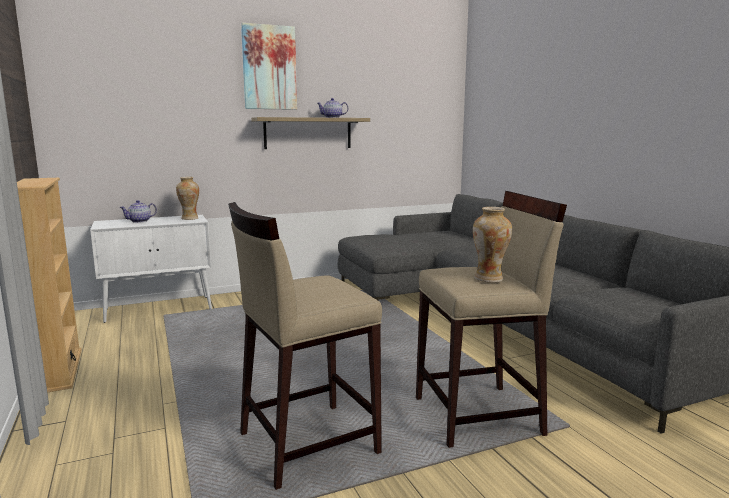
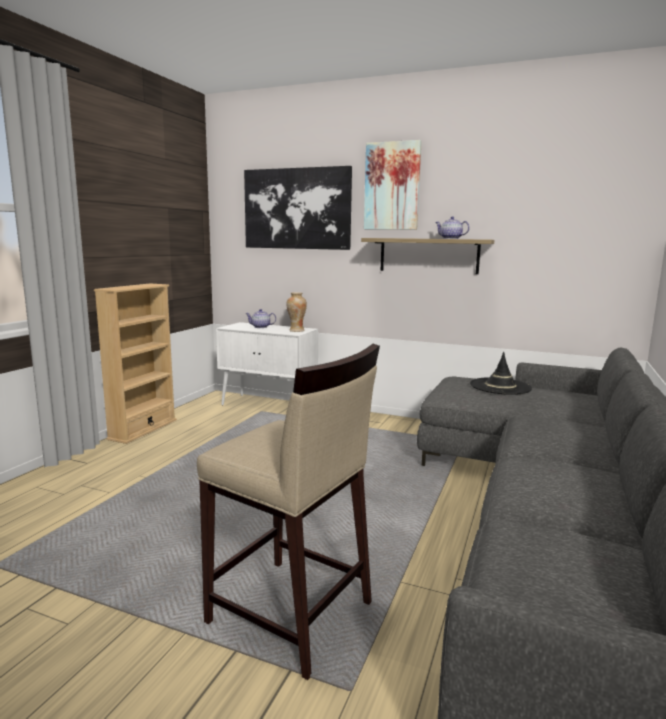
camera: 45 degrees right, 0 degrees up
(163, 85) = (297, 209): none -> picture
(306, 443) = (140, 550): beige stool -> none
(400, 235) = (500, 386): none -> black hat
(489, 279) = (272, 447): vase -> none

